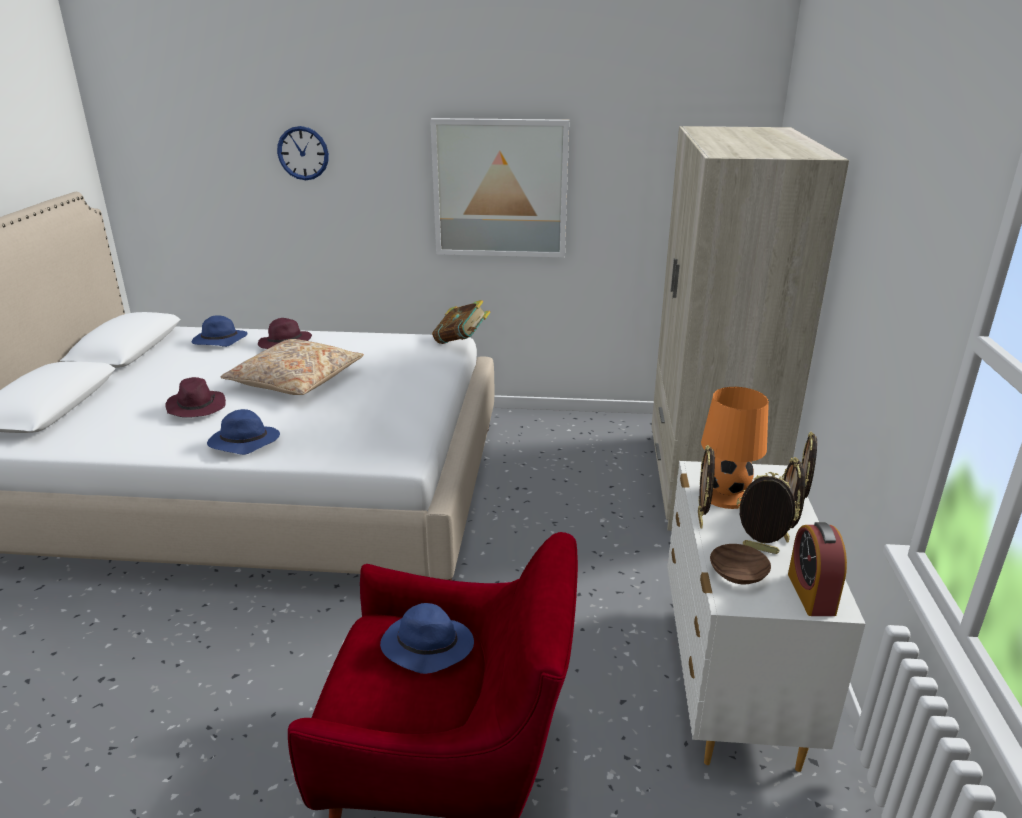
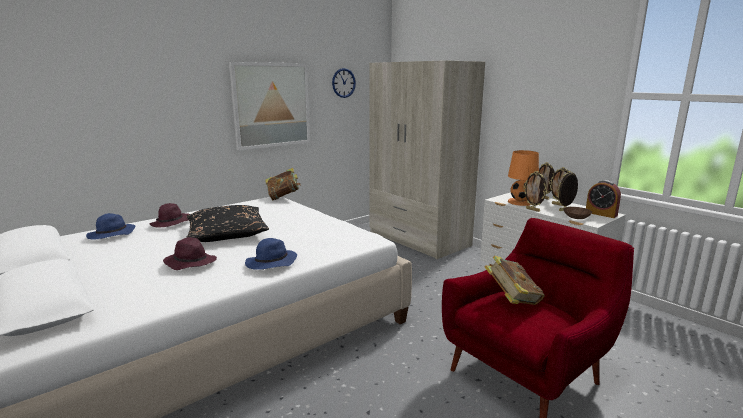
camera: 45 degrees left, 10 degrees down
(295, 380) = (227, 233): beige pillow -> black pillow
(303, 153) = (136, 87): wall clock -> wall clock (343, 83)
(426, 646) = (512, 300): blue hat -> book

